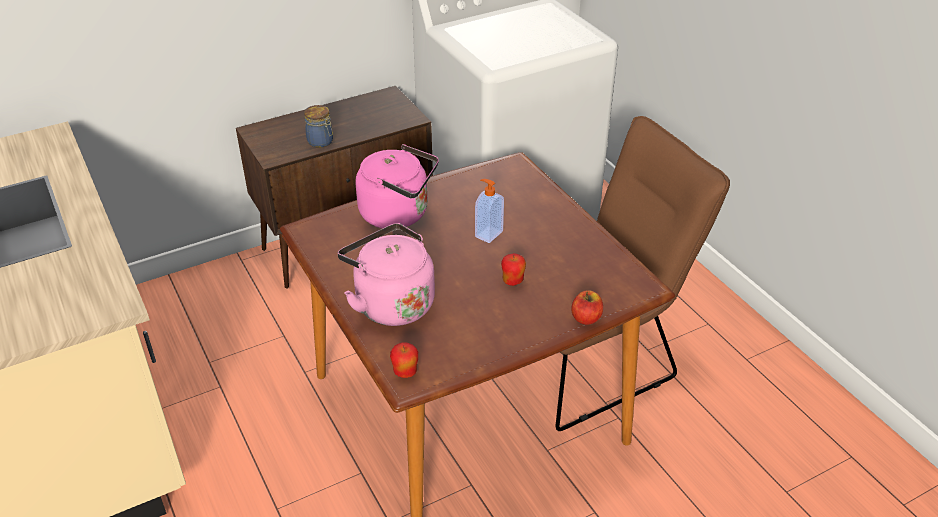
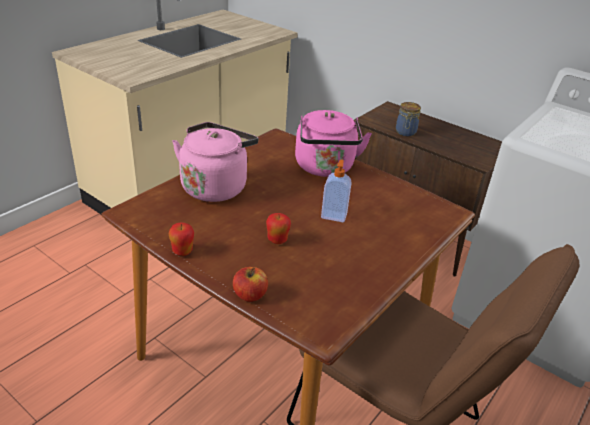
camera: 65 degrees right, 5 degrees down
(405, 372) = (139, 208): apple -> apple (182, 251)

